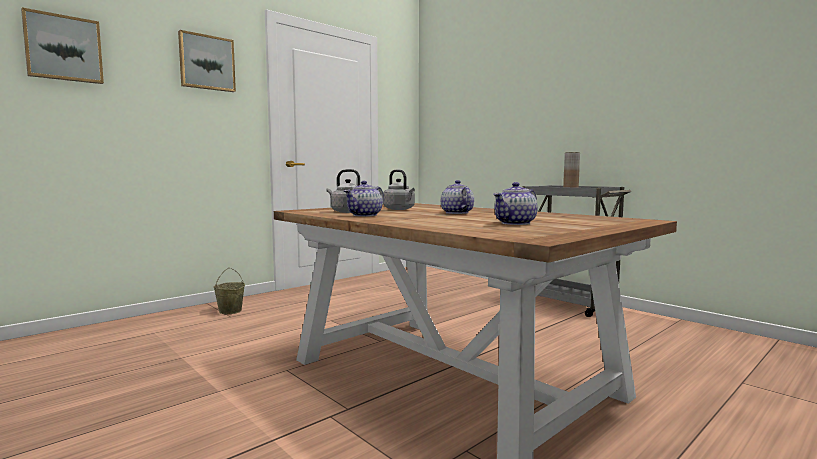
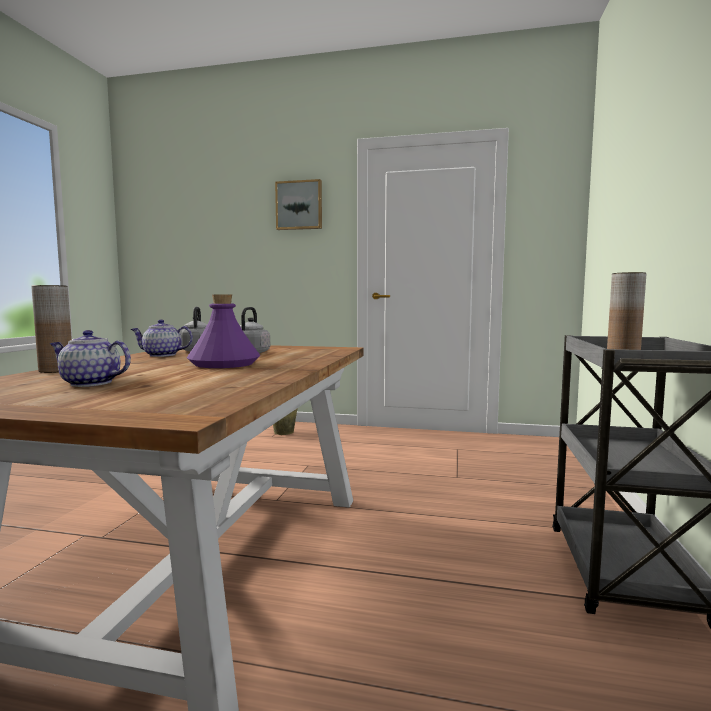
camera: 55 degrees right, 0 degrees up
(63, 48) = (203, 215): picture -> none
(423, 225) = (56, 370): none -> brown vase
(456, 213) = (223, 364): teapot -> purple bottle

